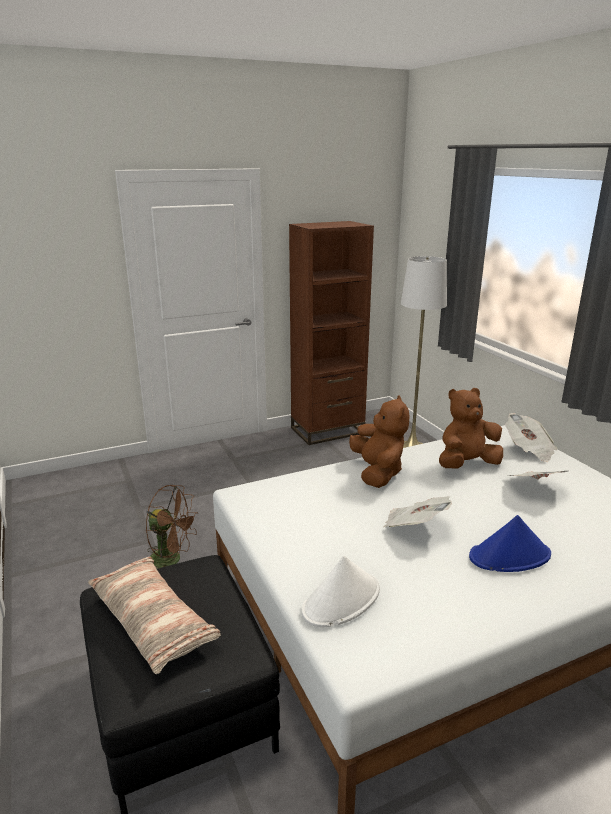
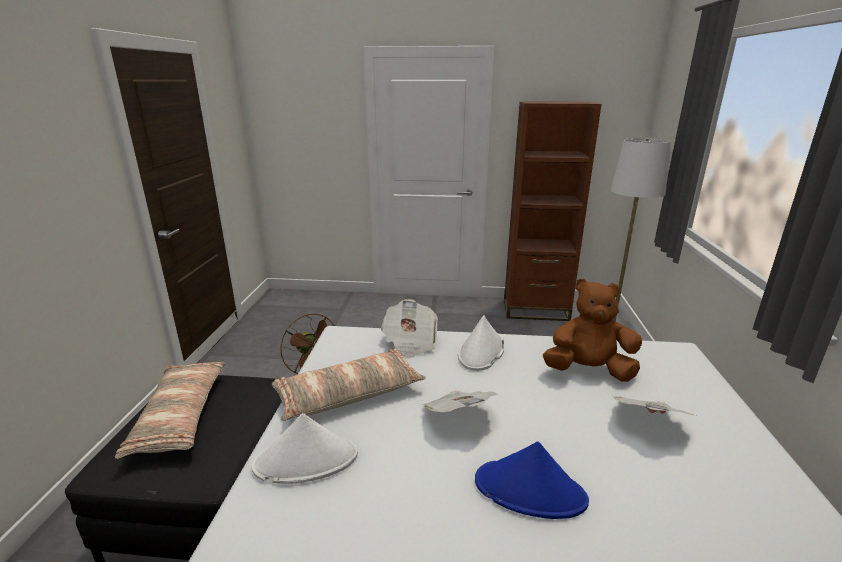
camera: 30 degrees right, 0 degrees up
(312, 540) = (349, 394): none -> pillow
(377, 472) = (481, 351): brown plush toy -> white hat
(529, 450) = (688, 377): newspaper -> newspaper (410, 343)

